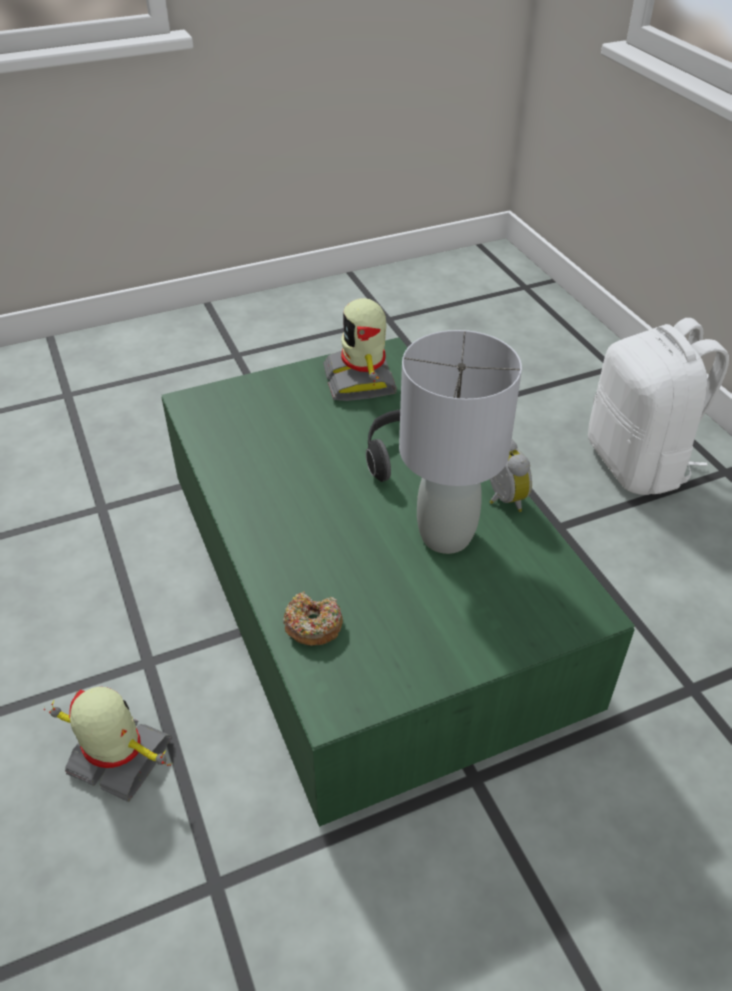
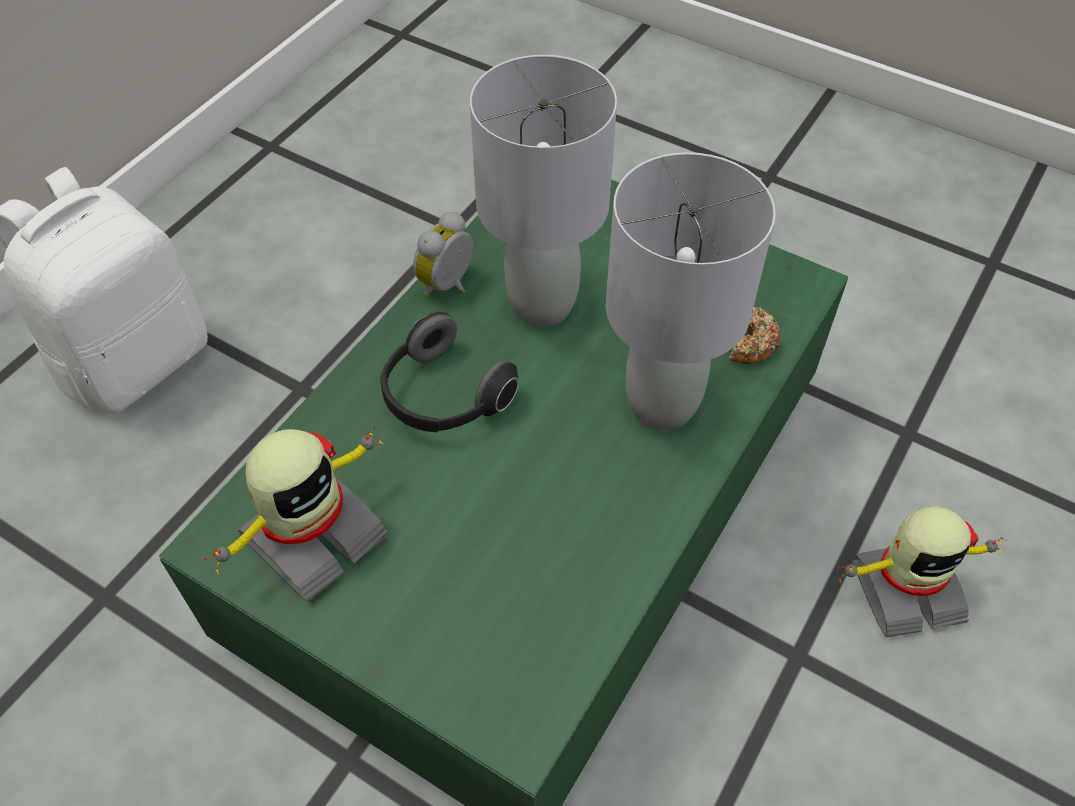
camera: 125 degrees left, 10 degrees up
(119, 760) = (905, 588): toy robot -> toy robot turned 90 degrees counterclockwise
(307, 547) = (660, 405): none -> grey table lamp

